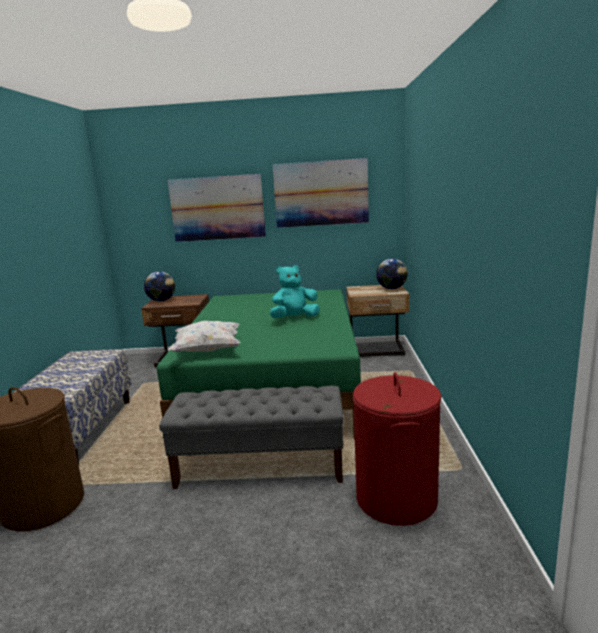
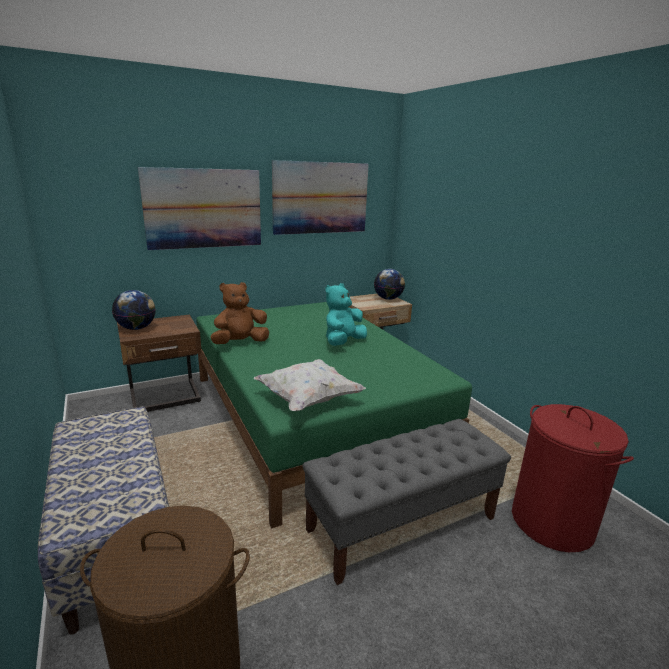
camera: 30 degrees left, 5 degrees up
(216, 313) = (240, 343): none -> brown plush toy

